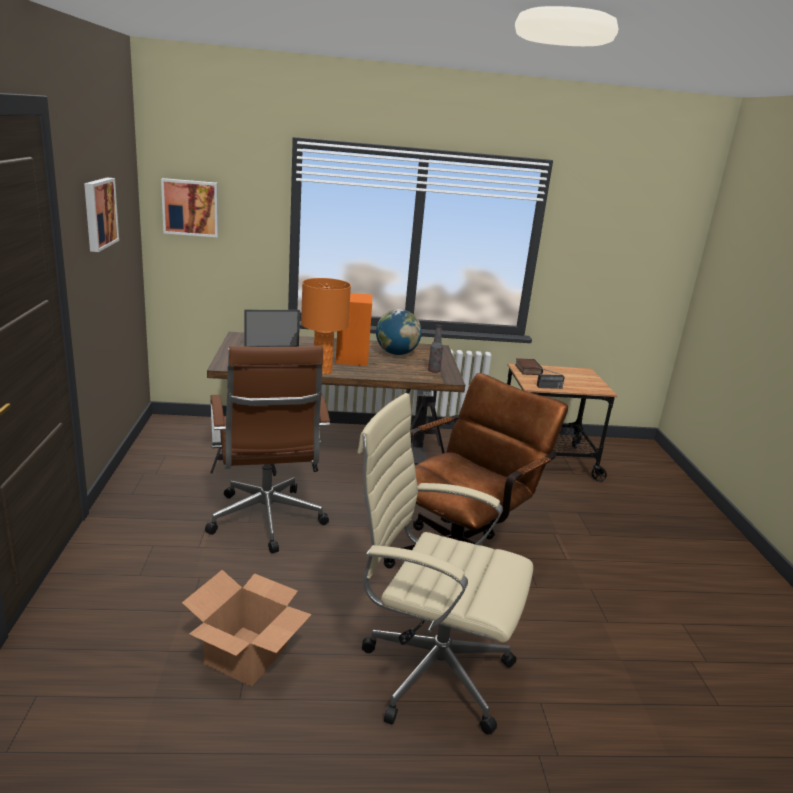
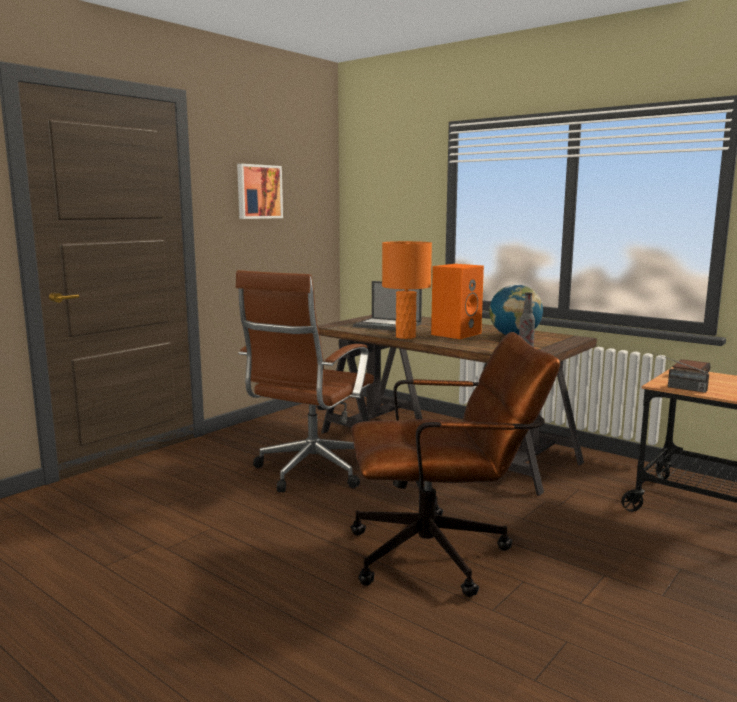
camera: 45 degrees right, 10 degrees down
(191, 207) = (372, 199): picture -> none
(246, 655) = (153, 543): cardboard box -> none
(429, 671) = (258, 619): beige office chair -> none

